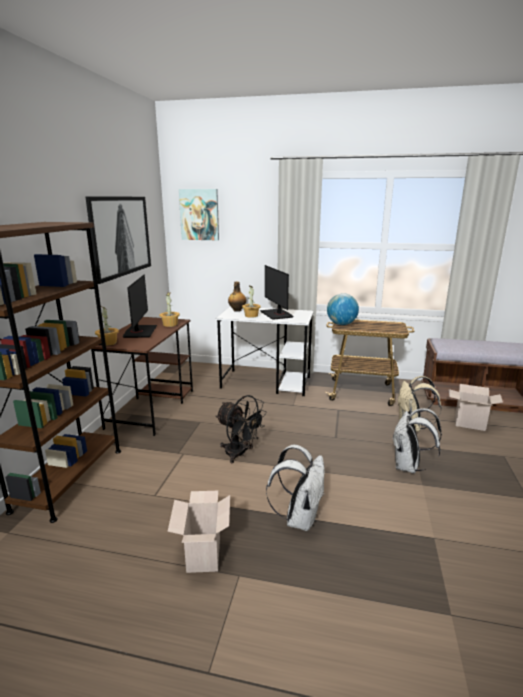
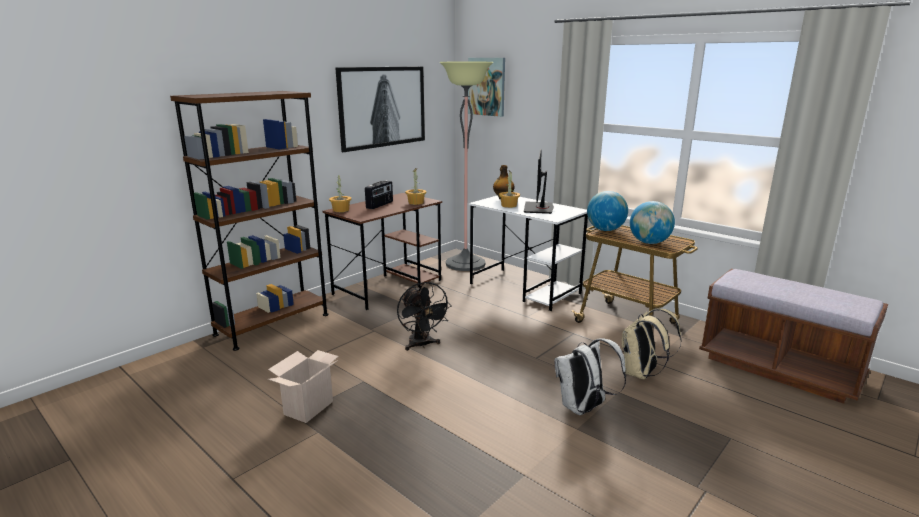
camera: 30 degrees right, 0 degrees up
(140, 332) = (380, 205): monitor -> radio
(197, 372) = (465, 263): none -> floor lamp
(299, 518) = (414, 411): white backpack -> none
(381, 329) = (649, 243): none -> globe
(468, 424) = (730, 391): cardboard box -> none

